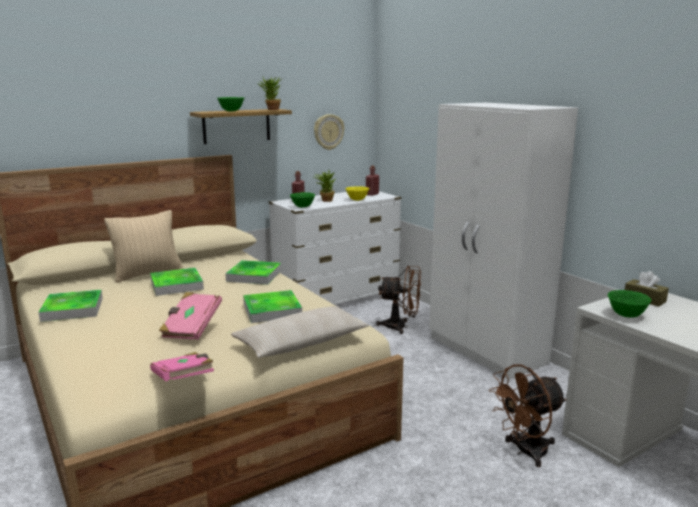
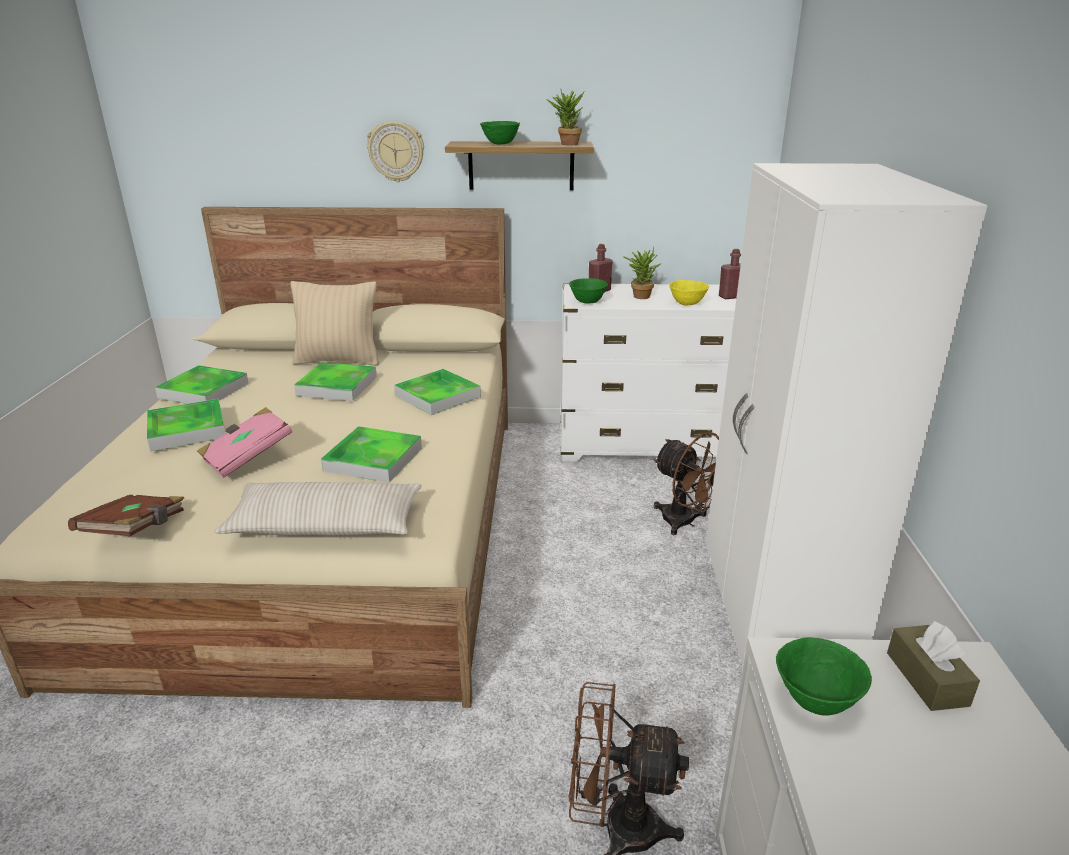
camera: 35 degrees right, 10 degrees up
(112, 328) = (187, 429): none -> tray
(184, 380) = (136, 531): pink book -> brown book
(328, 132) = (680, 184): wall clock -> wall clock (396, 151)

